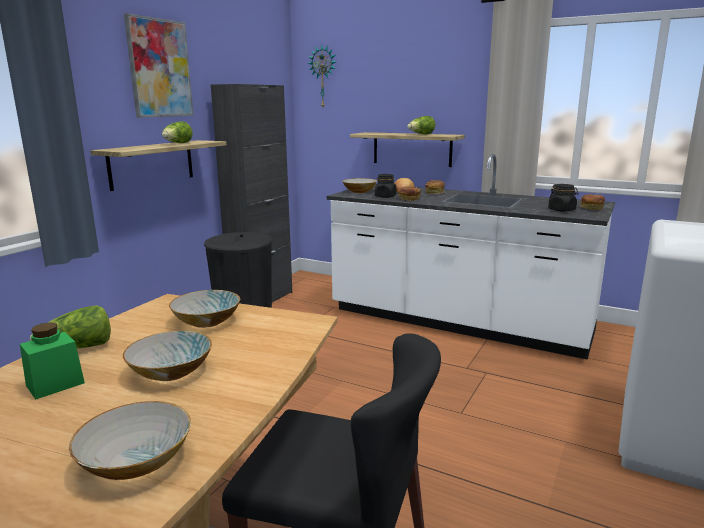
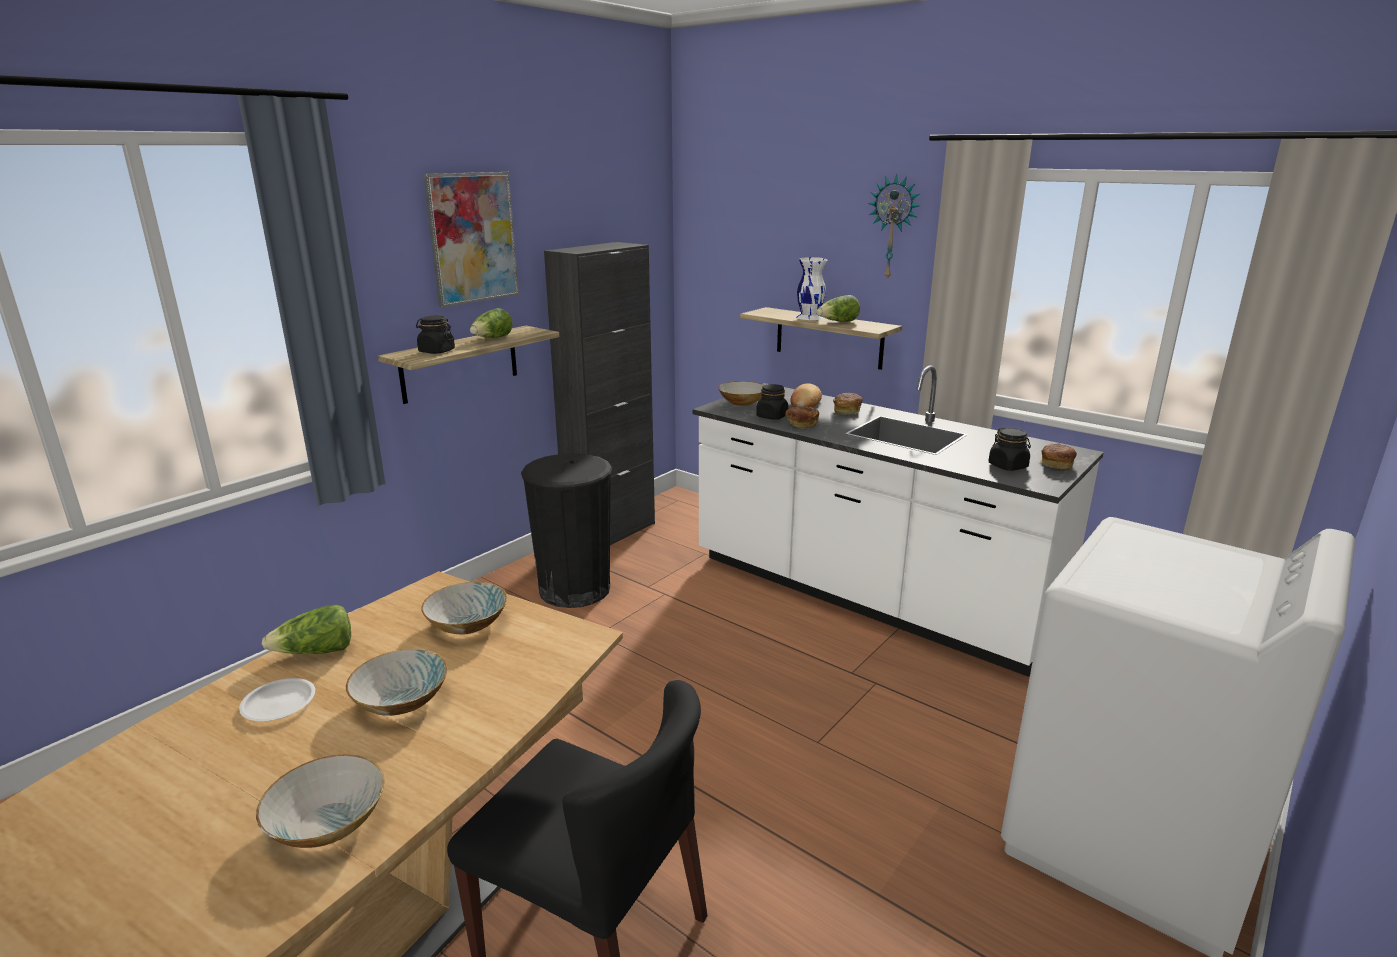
camera: 10 degrees right, 5 degrees up
(55, 384) = (278, 704): green jar -> white plate
(138, 148) = (436, 351): none -> black jar
(323, 77) = (713, 223): wall clock -> wall clock (893, 228)
(399, 133) = (810, 317): none -> white vase

